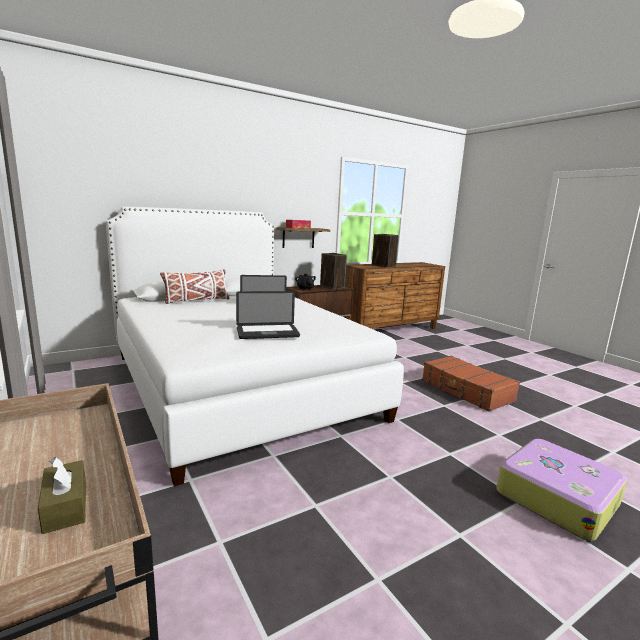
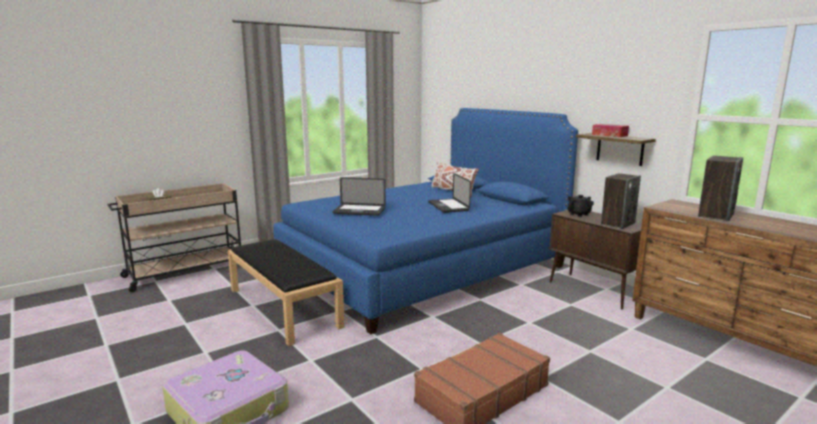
camera: 85 degrees right, 0 degrees up
(237, 385) = (423, 267): white bed -> blue bed
(267, 333) = (359, 211): laptop -> laptop turned 60 degrees counterclockwise
(327, 475) = (284, 307): none -> black bench

